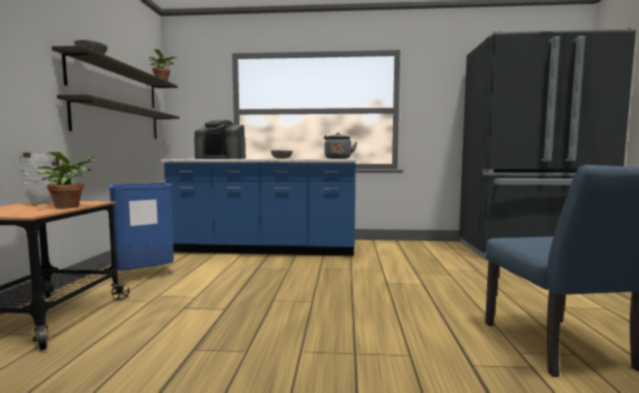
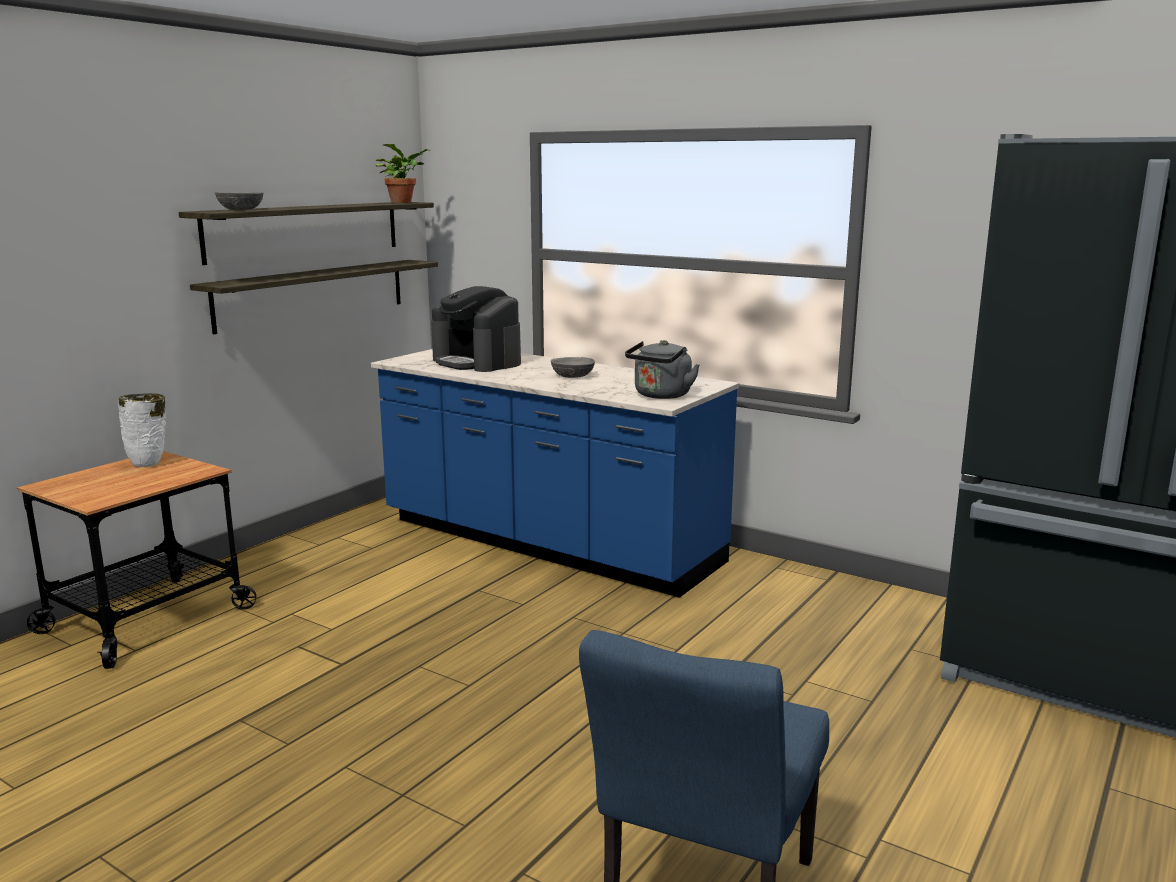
camera: 30 degrees right, 10 degrees up
(69, 206) = (158, 482): potted plant -> none
(145, 274) = (315, 564): blue trash can -> none

